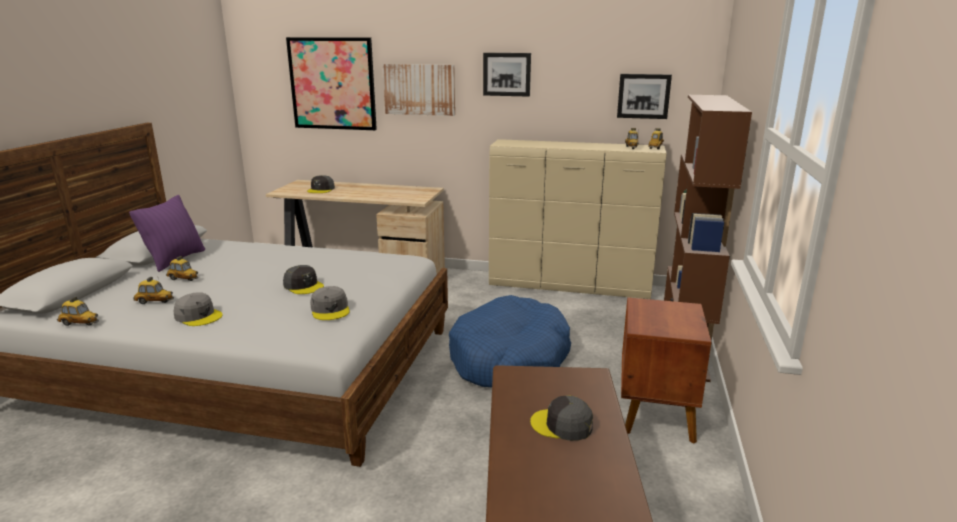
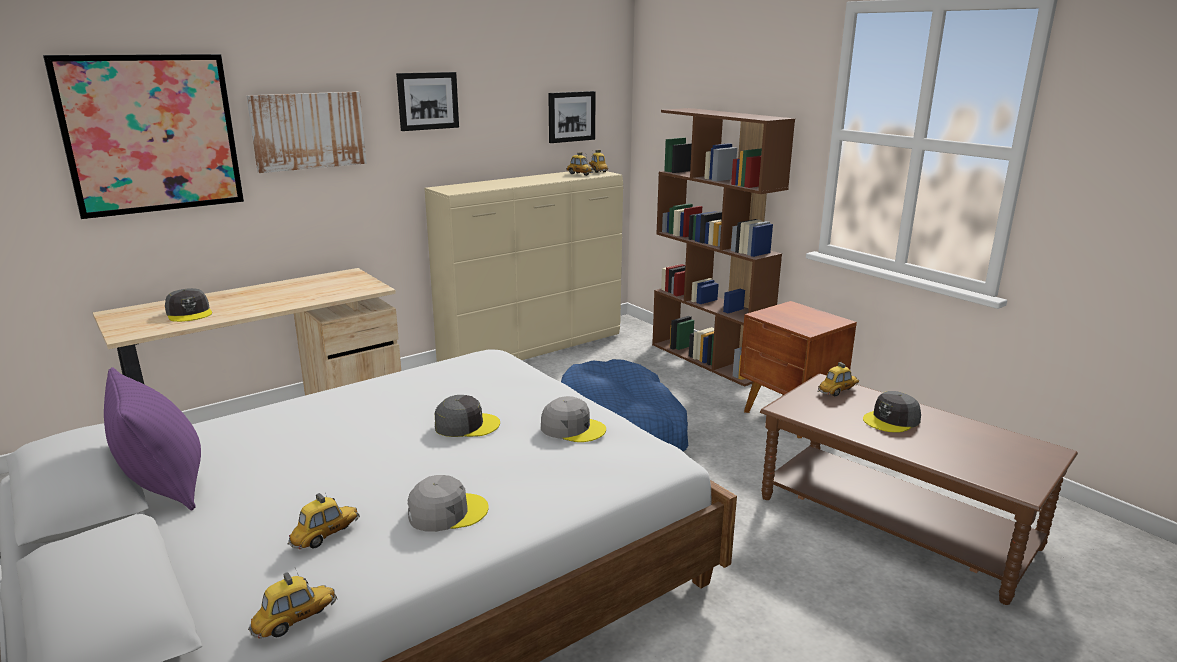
camera: 50 degrees left, 0 degrees up
(183, 279) = (272, 496): toy car -> toy car (838, 391)

